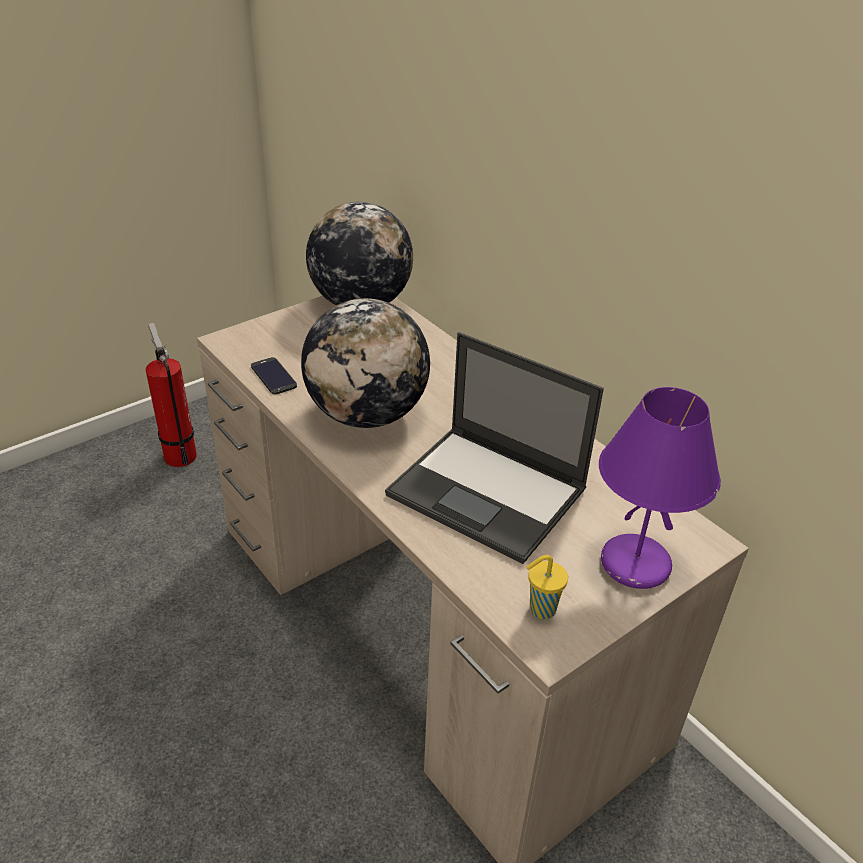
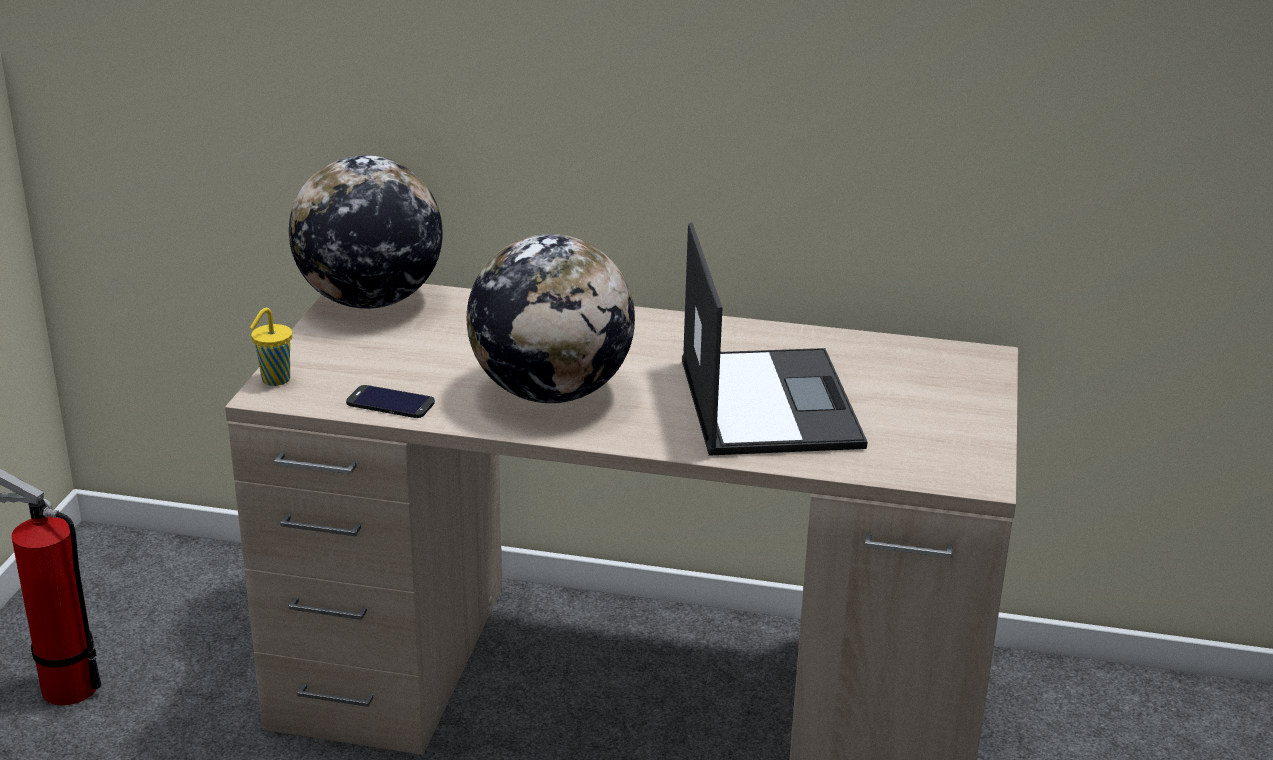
camera: 40 degrees left, 10 degrees down
(489, 493) = (768, 401): laptop -> laptop turned 90 degrees counterclockwise
(540, 609) = (936, 459): yellow cup -> yellow cup (274, 380)
(633, 565) = (957, 396): purple table lamp -> none

